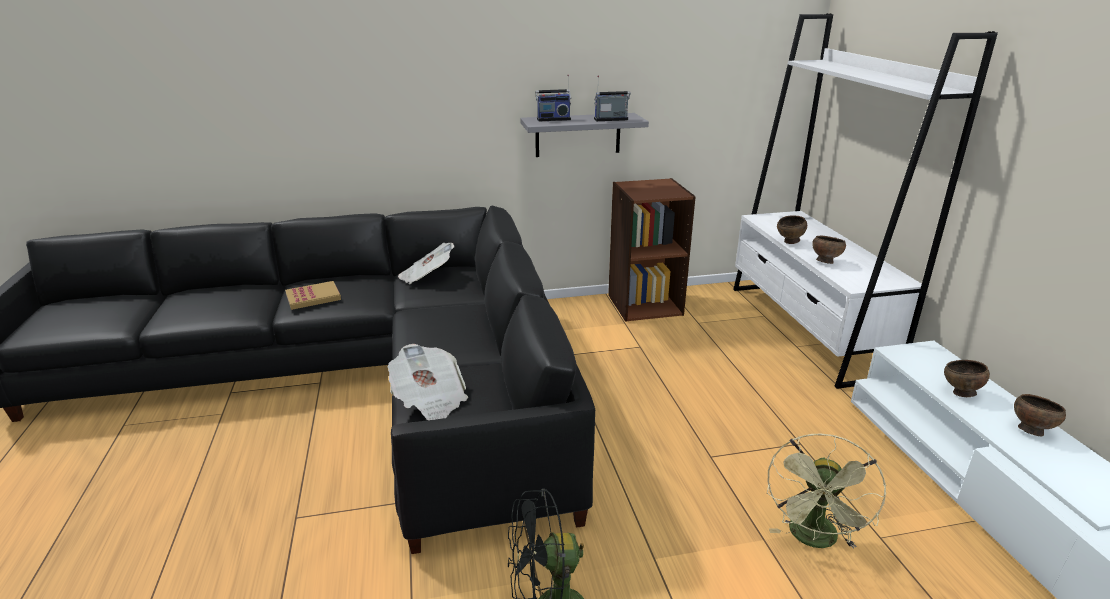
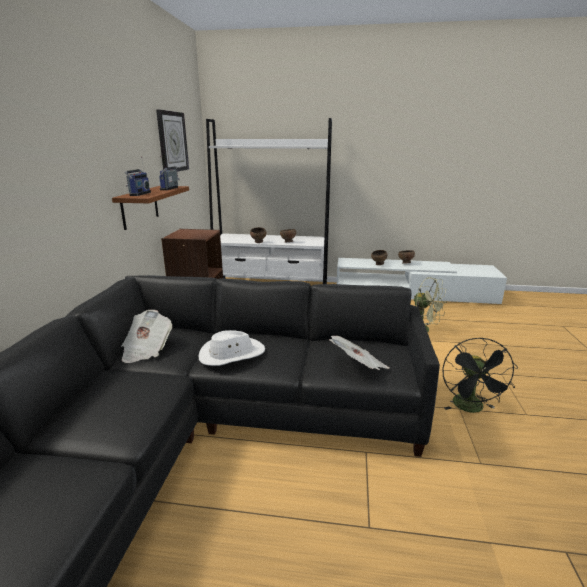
camera: 70 degrees left, 5 degrees down
(313, 297) = (113, 417): book -> none
(431, 318) = (231, 354): none -> white hat
(578, 135) = (140, 207): grey shelf -> brown shelf
(695, 52) = (172, 142): none -> wall clock

